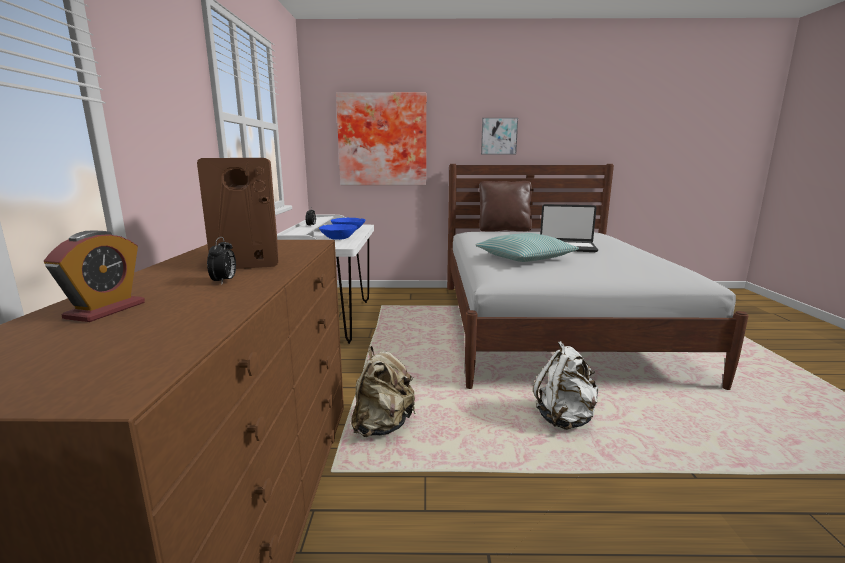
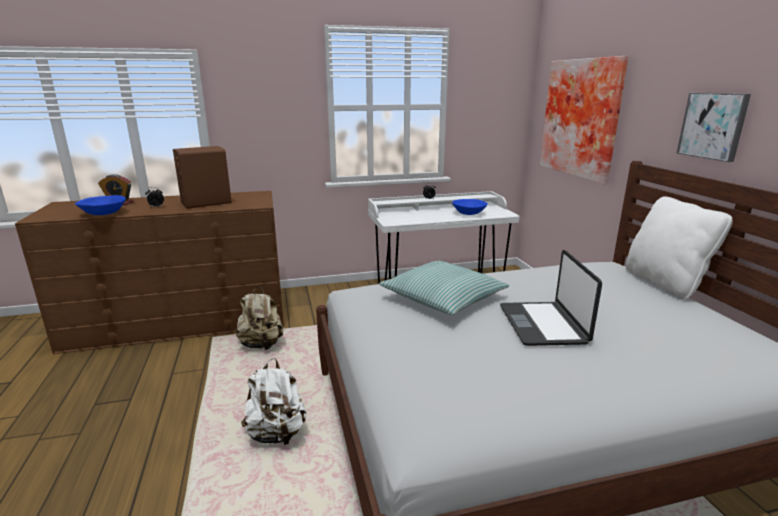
camera: 75 degrees right, 5 degrees up
(338, 239) = (422, 216): blue bowl -> blue bowl (103, 214)
(504, 230) = (664, 283): brown pillow -> white pillow

